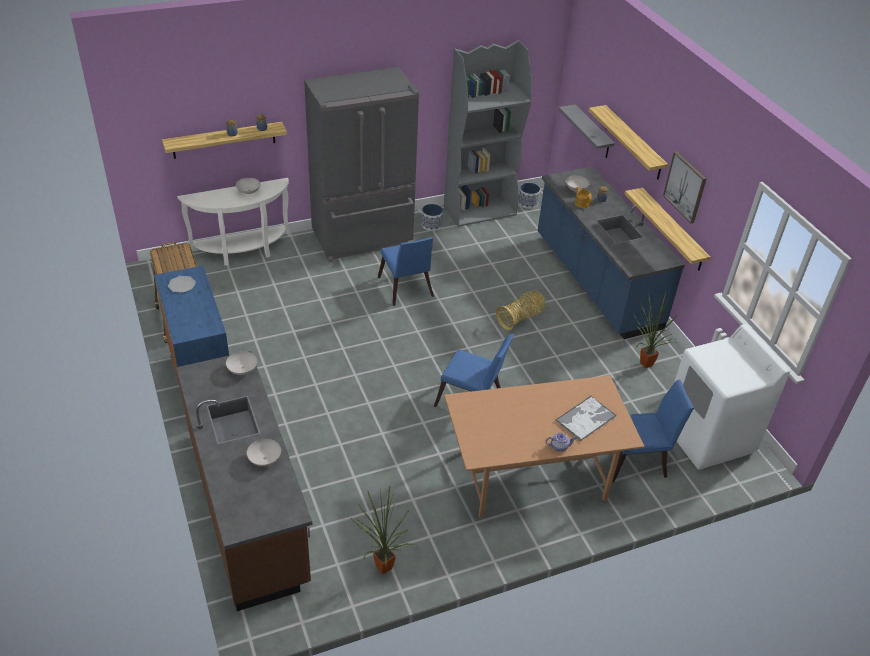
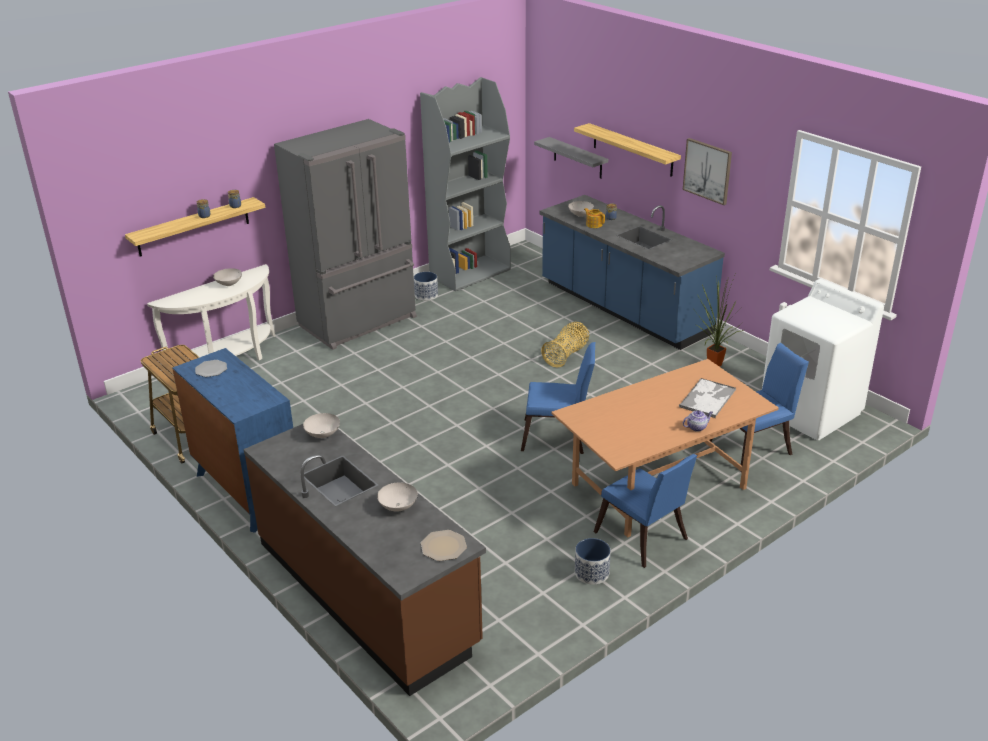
camera: 15 degrees left, 10 degrees down
(279, 509) = (443, 546): none -> plate
(381, 569) = (550, 611): potted plant -> none
(406, 289) = (431, 356): blue chair -> blue chair (643, 539)
(528, 203) = (516, 257): planter -> planter (592, 573)
(672, 230) = (700, 222): shelf -> none

